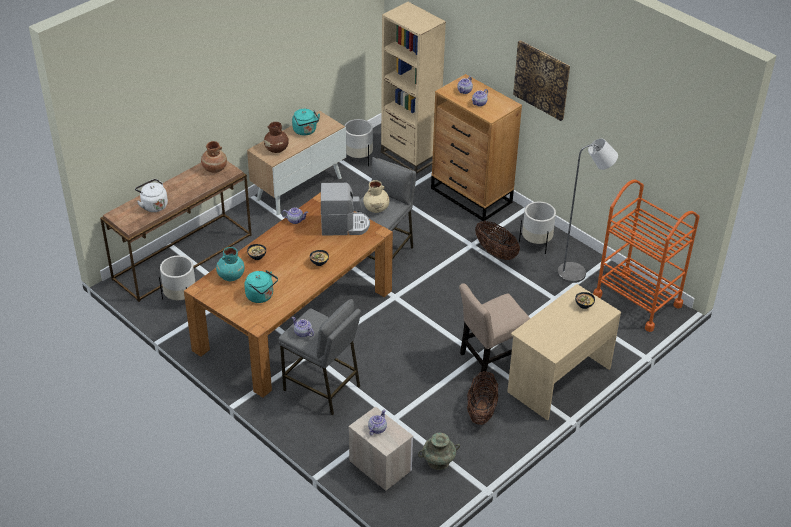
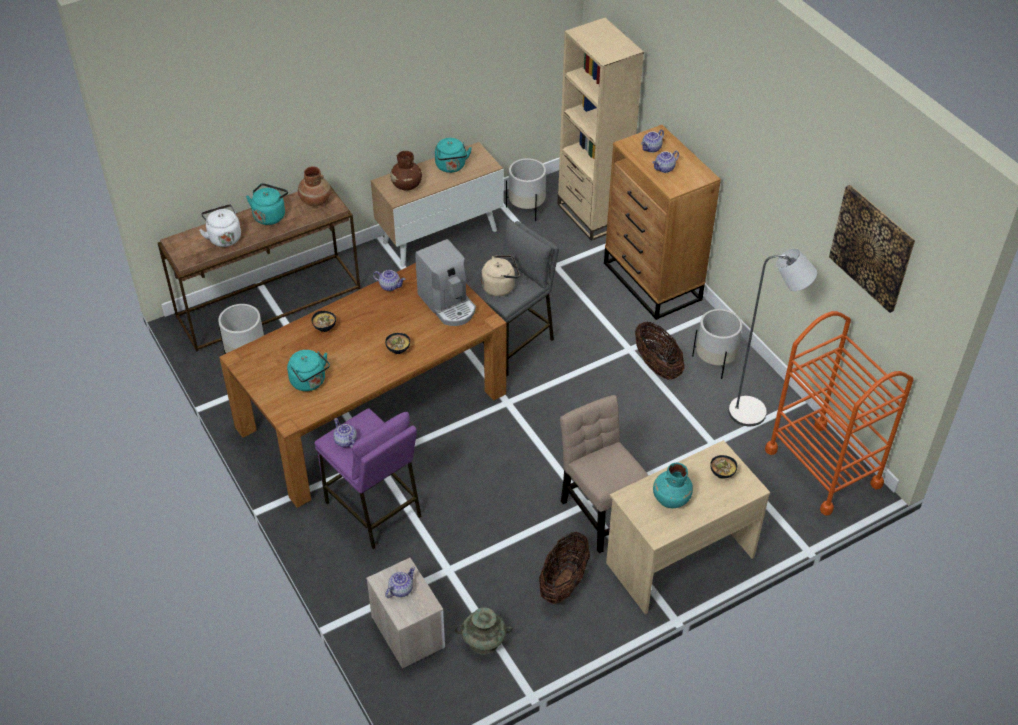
camera: 15 degrees right, 5 degrees up
(183, 184) = (270, 215): none -> turquoise kettle
(230, 276) = (283, 348): turquoise vase -> turquoise vase (670, 498)
(322, 388) = (373, 509): grey stool -> purple stool
(344, 226) = (448, 304): coffee machine -> coffee machine turned 45 degrees clockwise
(376, 208) = (500, 287): beige vase -> beige kettle
(490, 359) = (600, 512): beige chair -> beige chair turned 75 degrees clockwise
(542, 80) = (746, 151): picture -> picture (872, 248)

